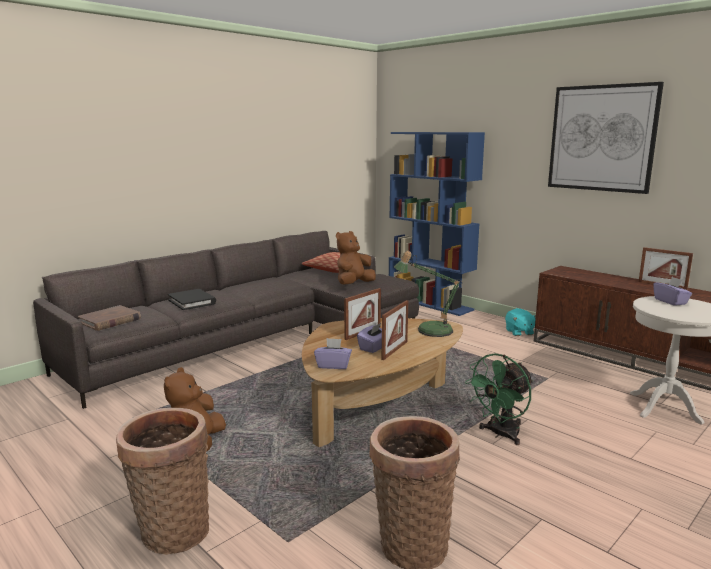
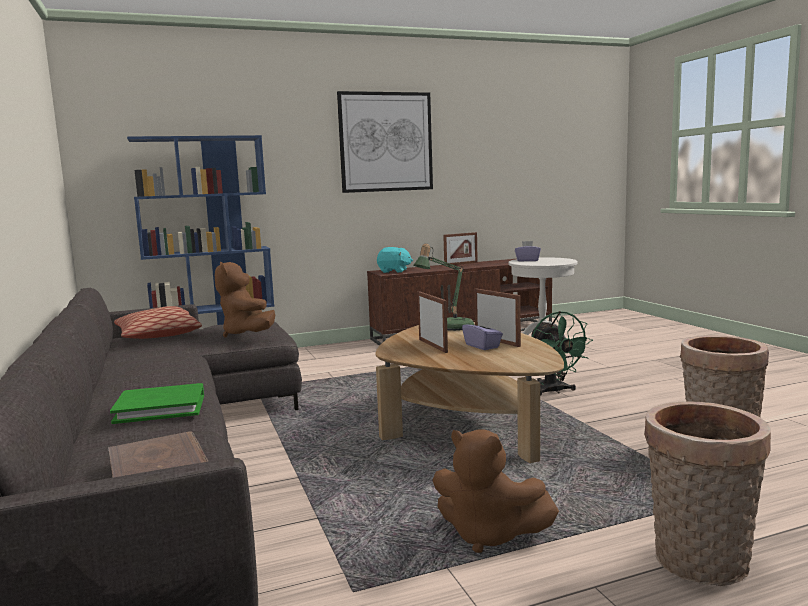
camera: 65 degrees left, 5 degrees down
(192, 302) = (160, 408): black book -> green book
(333, 365) = (521, 362): purple tissue box -> none
(519, 332) = (356, 348): turquoise plush toy -> turquoise plush toy (394, 271)

